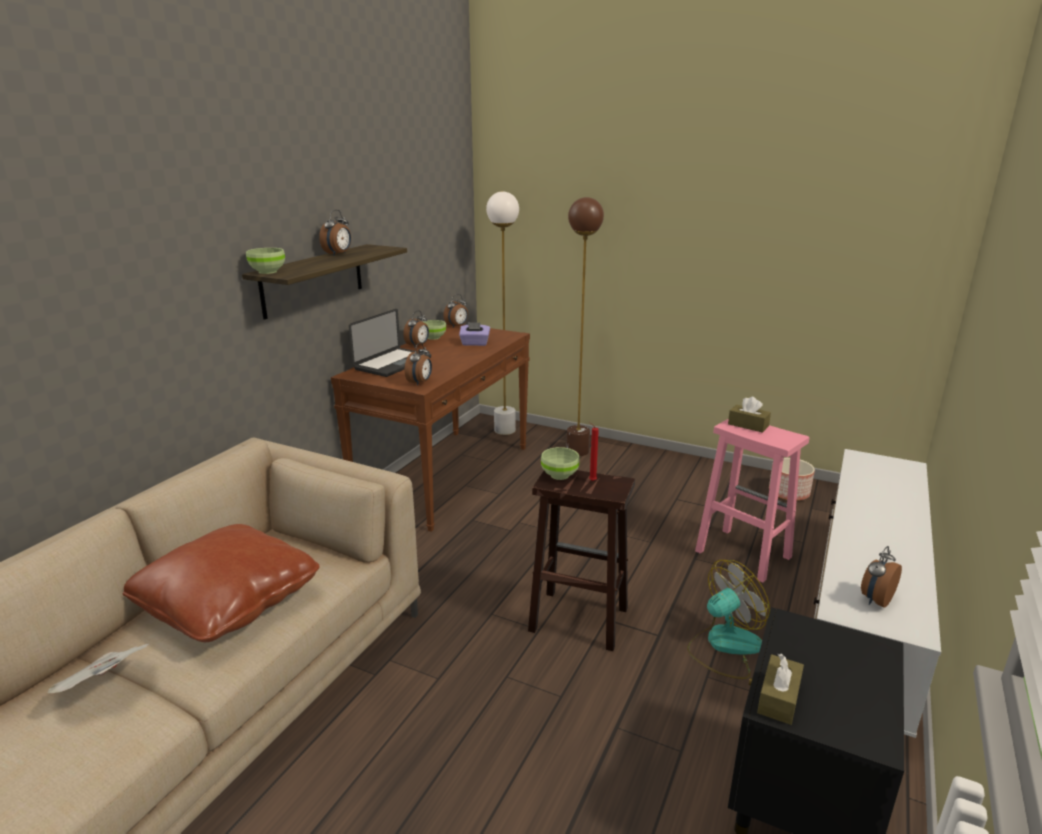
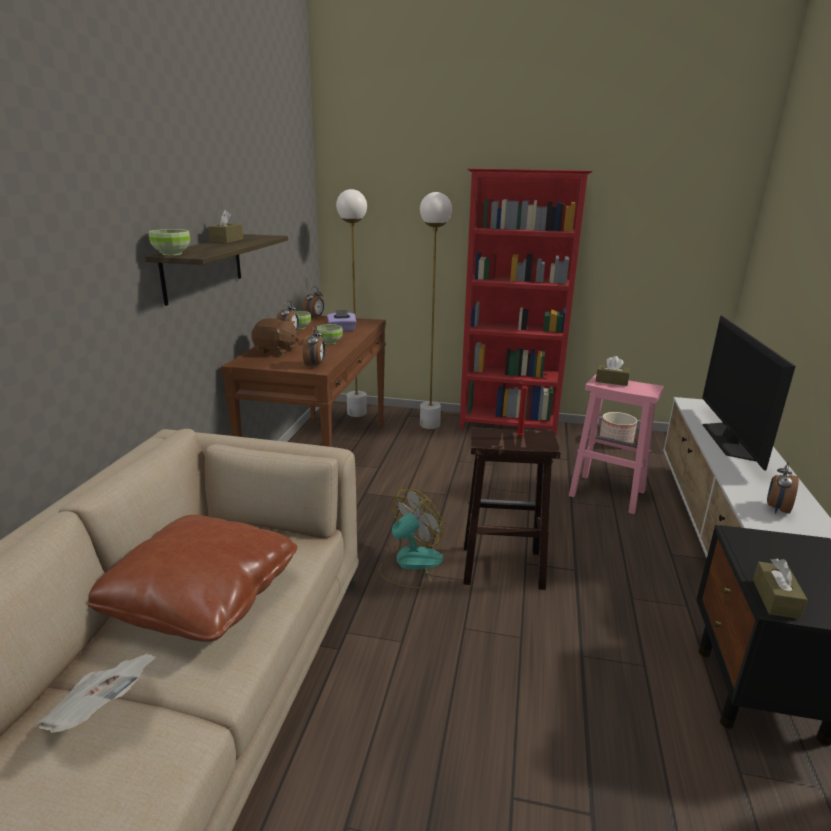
camera: 15 degrees left, 0 degrees up
(338, 254) = (227, 241): alarm clock -> brown tissue box
(393, 364) = (276, 351): laptop -> brown plush toy
(559, 475) = (488, 434): green bowl -> green bowl (329, 342)
(577, 451) = (430, 425): brown floor lamp -> white floor lamp
(667, 461) = (509, 426): none -> red bookcase
(724, 646) = (632, 570): fan -> fan (410, 564)
(877, 510) = (730, 440): none -> television

